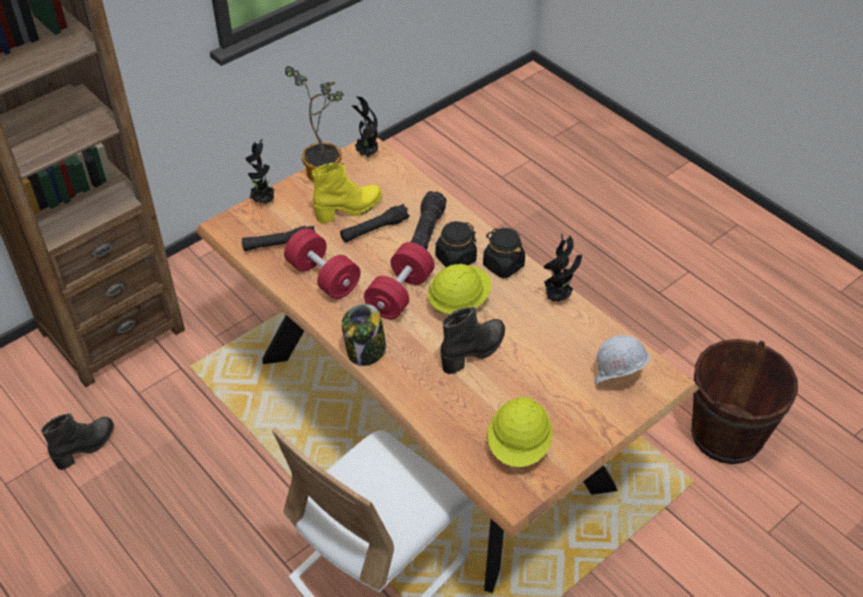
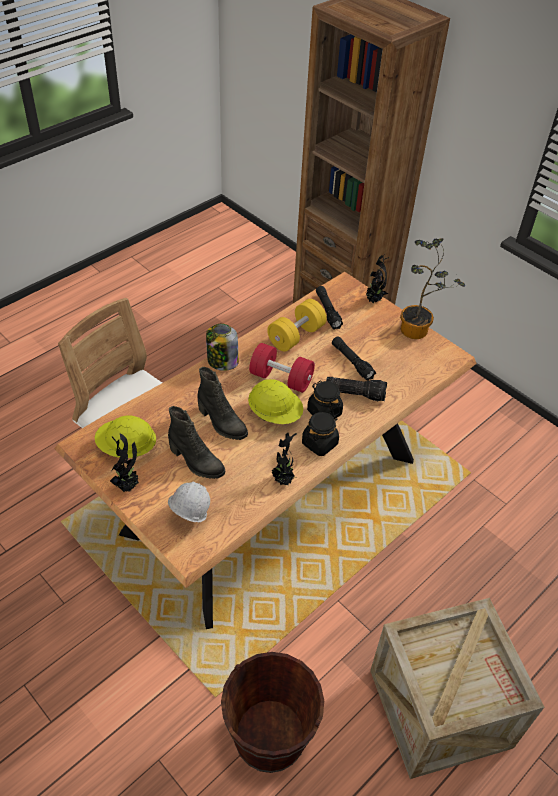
camera: 85 degrees right, 0 degrees up
(86, 447) = (245, 316): black boot -> black boot (196, 462)
(323, 277) = (296, 336): red dumbbell -> yellow dumbbell
(349, 209) = (373, 347): yellow boot -> none
(366, 154) = (444, 354): potted plant -> potted plant (128, 485)
(677, 302) = (439, 708): none -> crate

